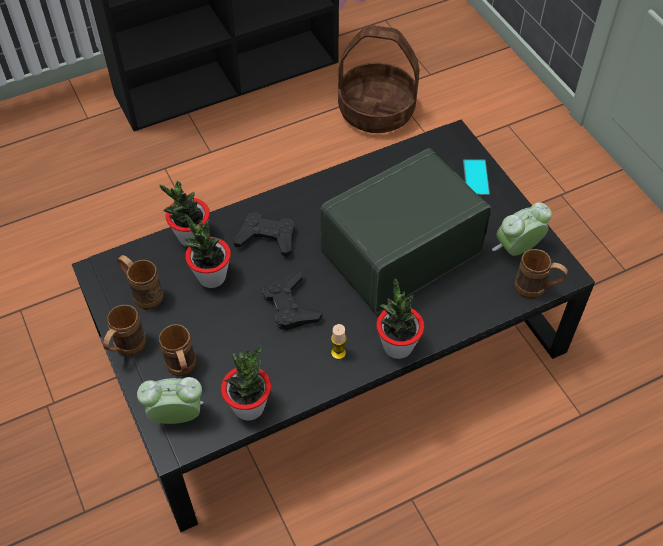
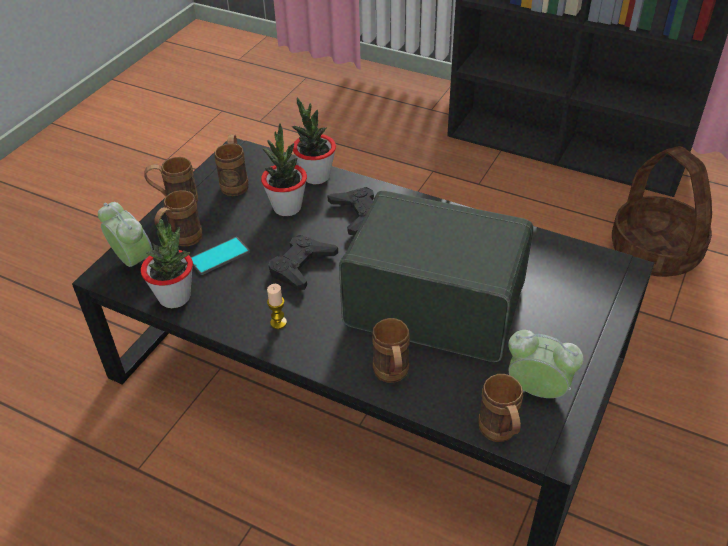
camera: 55 degrees right, 10 degrees down
(397, 346) = (322, 359): potted plant -> none
(445, 316) = (392, 376): none -> brown mug
(475, 178) = (591, 311): phone -> phone (219, 256)

